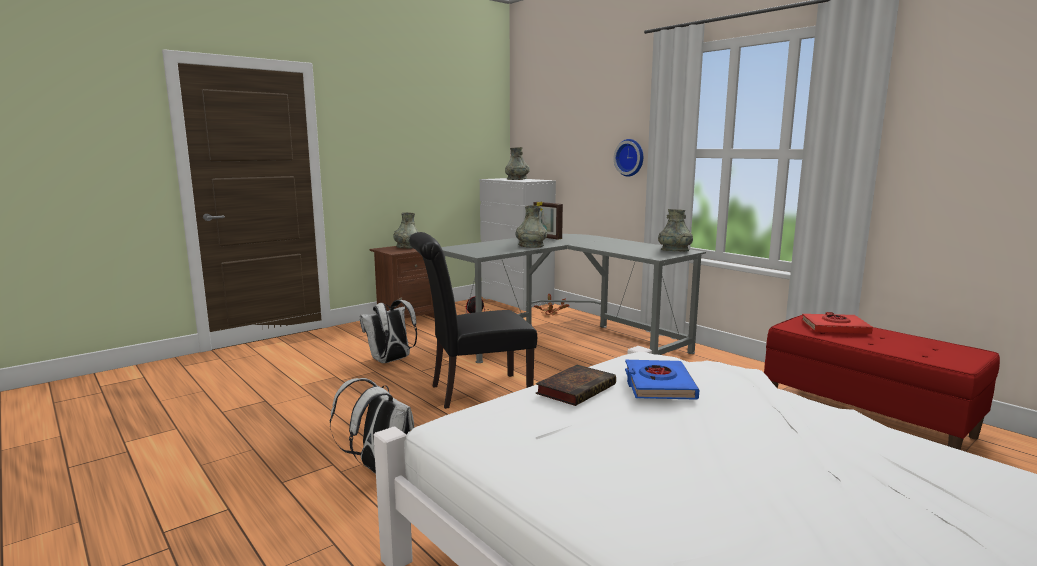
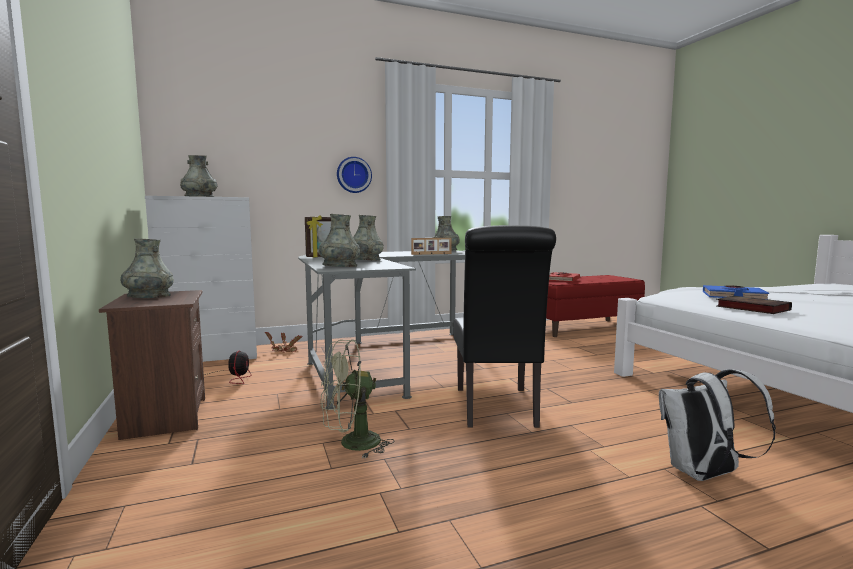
camera: 70 degrees left, 5 degrees down
(390, 361) = (351, 444): white backpack -> green fan
(468, 247) = (339, 266): none -> grey vase
(621, 251) = (431, 254): none -> picture frame

